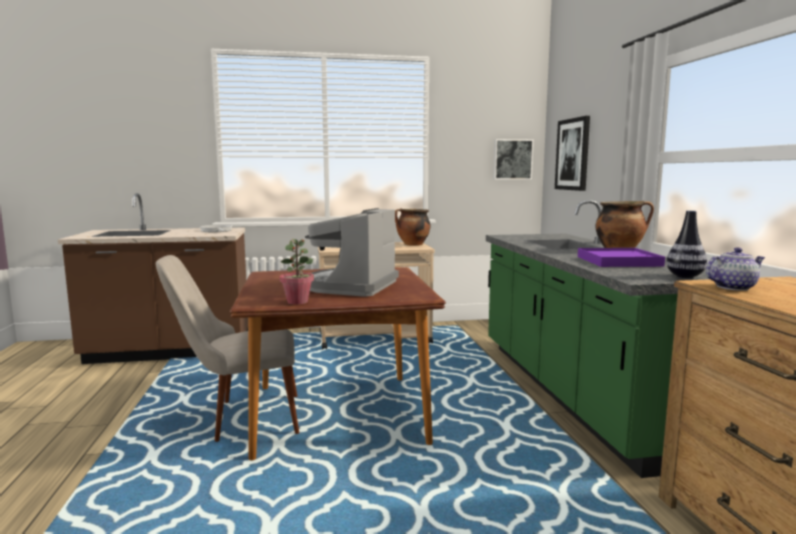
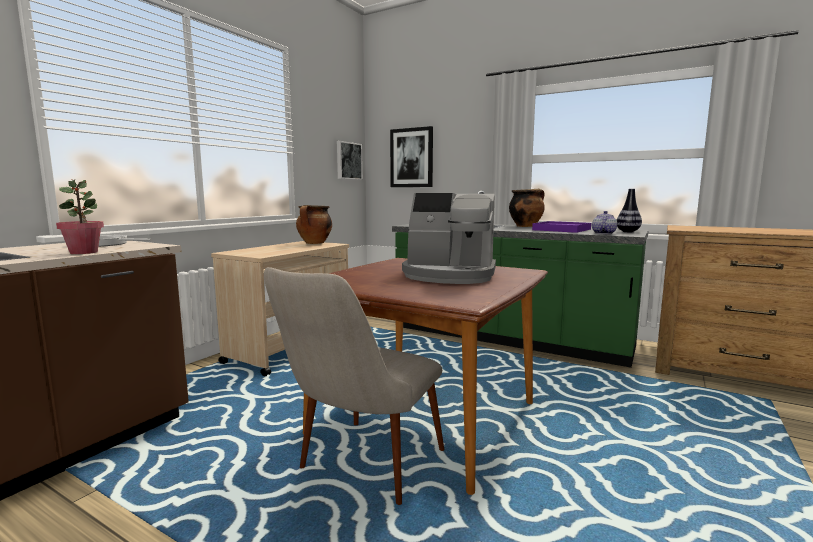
camera: 50 degrees left, 0 degrees up
(297, 302) = (487, 292): potted plant -> potted plant (84, 252)
(351, 286) = (449, 275): coffee machine -> coffee machine turned 45 degrees counterclockwise
(733, 287) = (698, 229): teapot -> teapot (603, 233)

